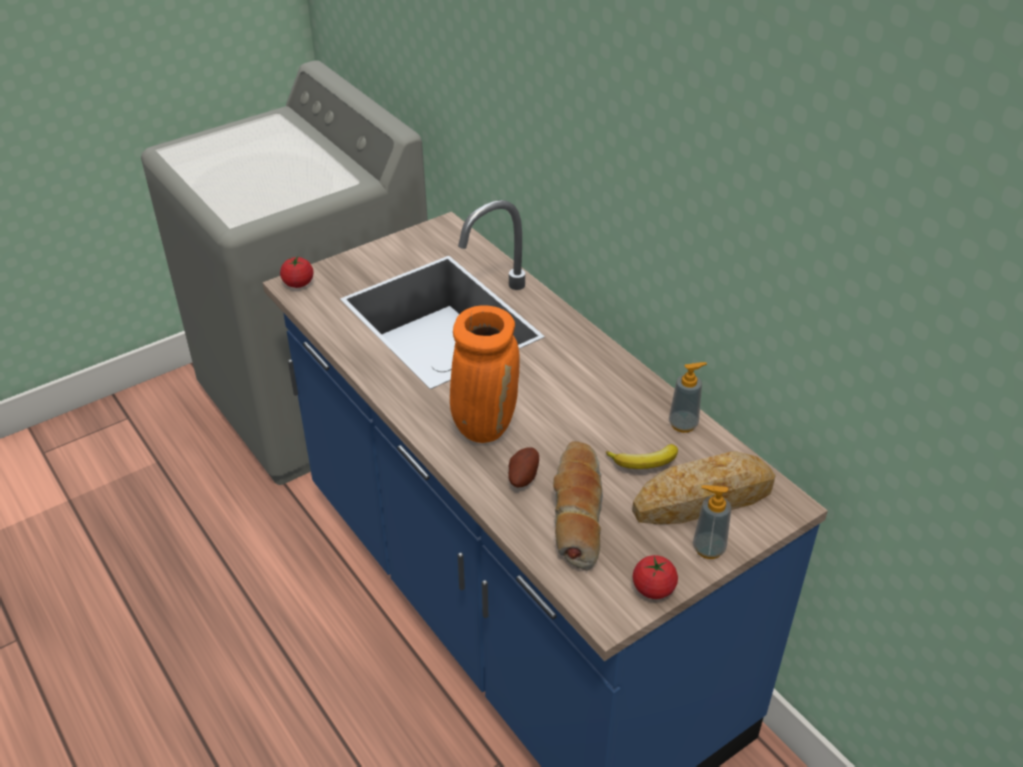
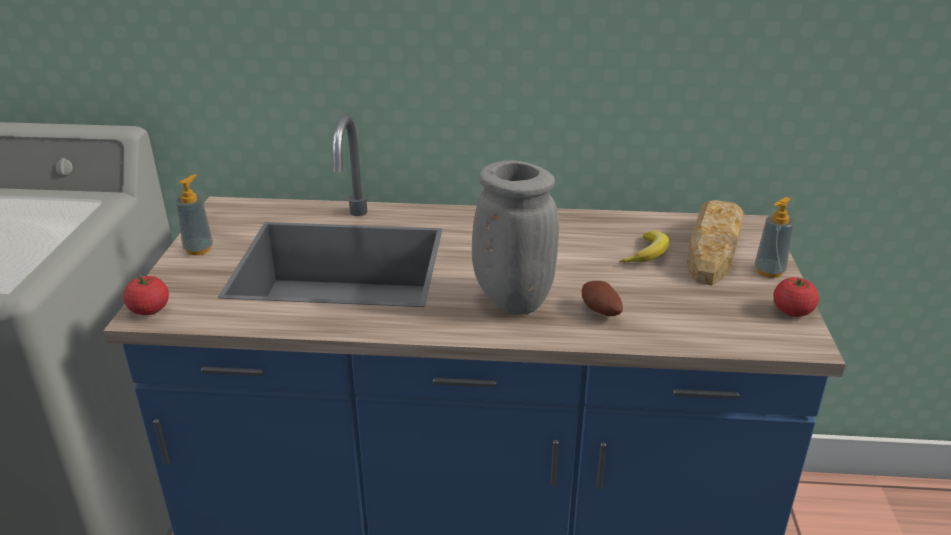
camera: 50 degrees left, 10 degrees down
(484, 424) = (510, 301): orange vase -> grey vase
(576, 513) = (672, 306): bread -> none
(683, 424) = (624, 222): soap dispenser -> soap dispenser (198, 249)

